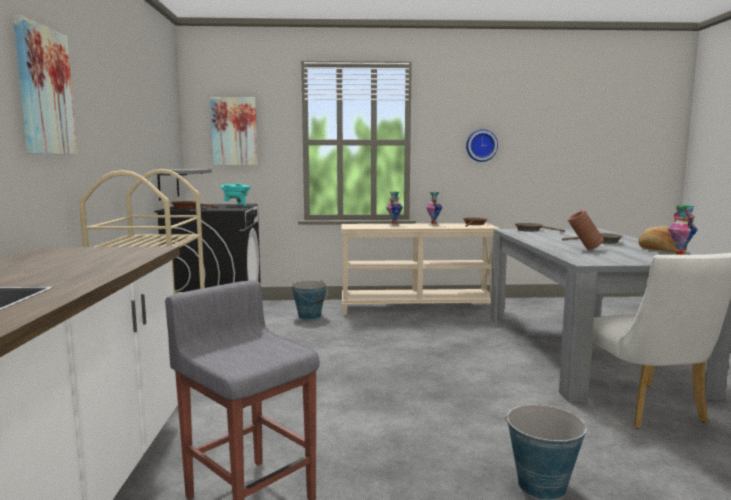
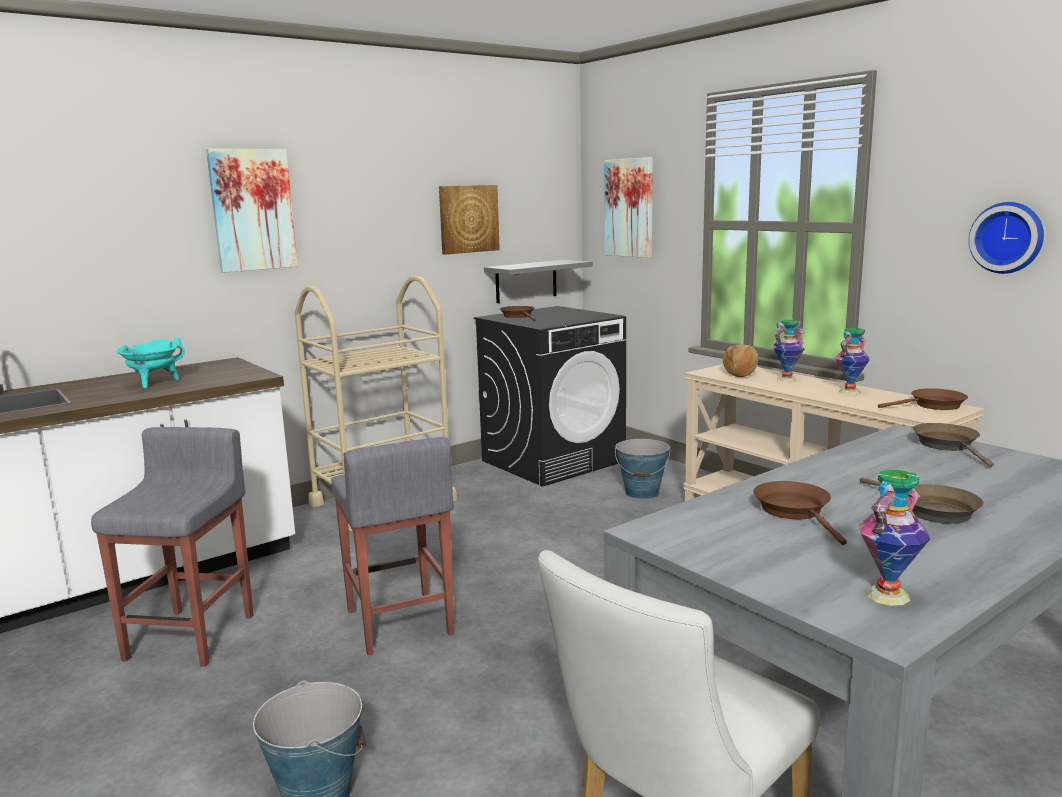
camera: 55 degrees right, 5 degrees up
(145, 129) = (468, 219): none -> picture
(237, 206) = (577, 319): turquoise cooking pot -> turquoise cooking pot (154, 383)
(360, 413) = (399, 623): none -> grey stool
(584, 249) = (795, 511): brown vase -> brown frying pan
(661, 250) = (945, 570): bread -> bread (741, 373)

